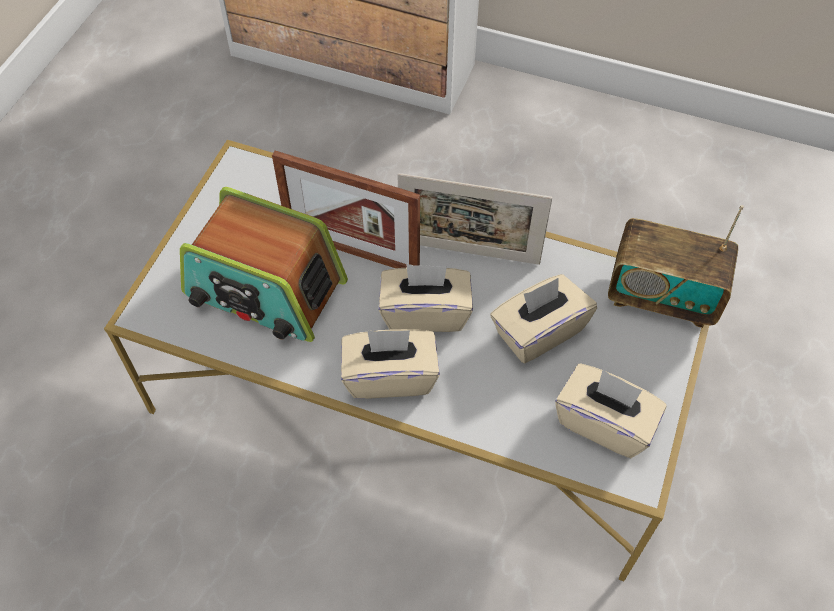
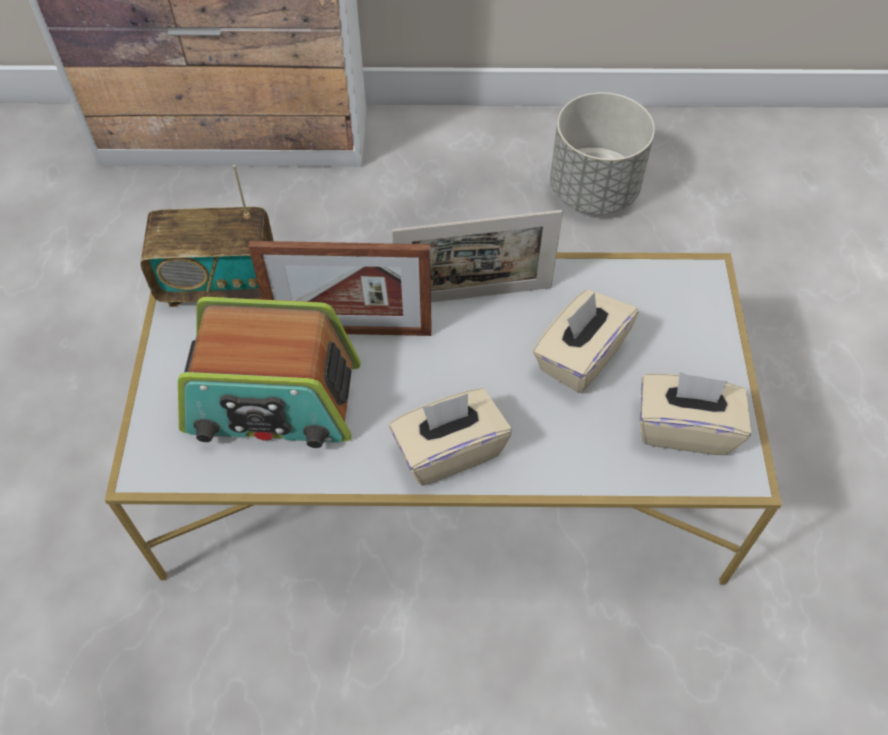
camera: 20 degrees left, 0 degrees up
(425, 312) = (456, 372): beige tissue box -> none
(652, 191) = (594, 189): none -> grey planter
(662, 296) = (683, 284): radio -> radio (219, 284)

